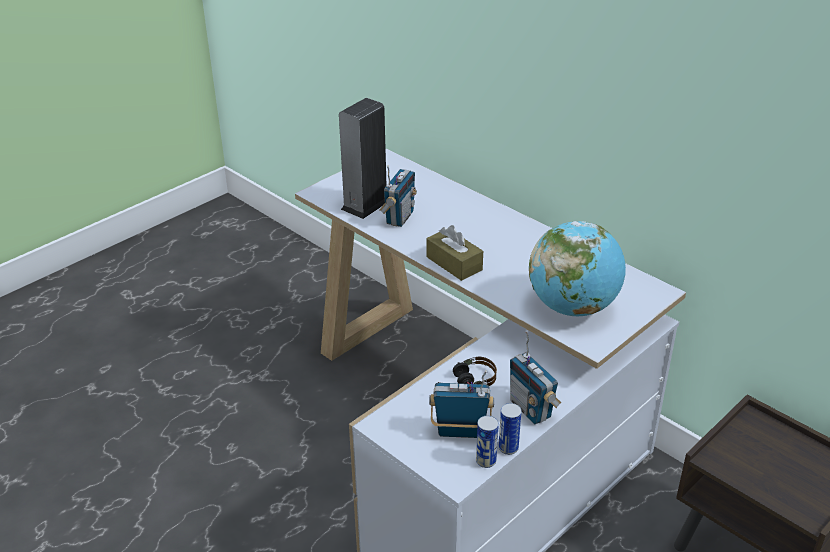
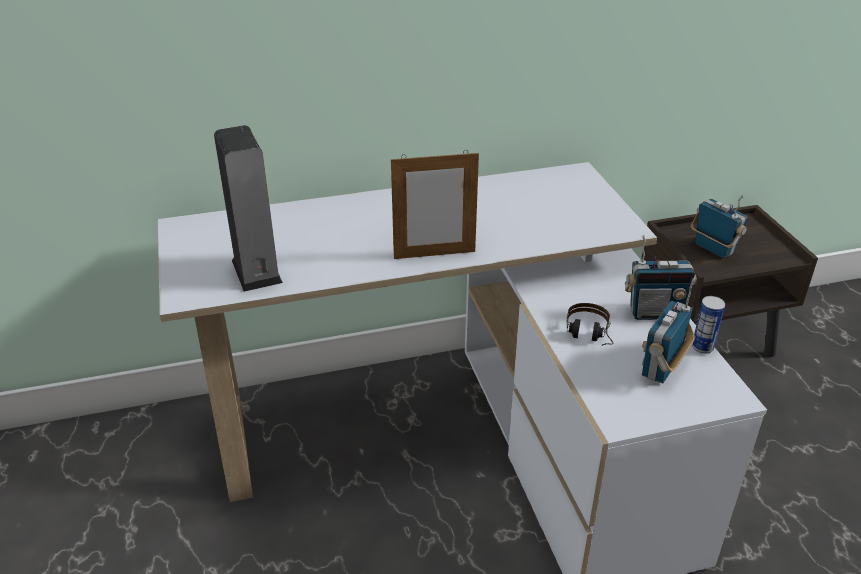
camera: 60 degrees left, 0 degrees up
(399, 217) = (310, 258): radio -> radio (713, 249)
(454, 263) = (434, 255): brown tissue box -> picture frame
(486, 461) = (714, 368): can -> none
(573, 307) = (567, 218): globe -> none

